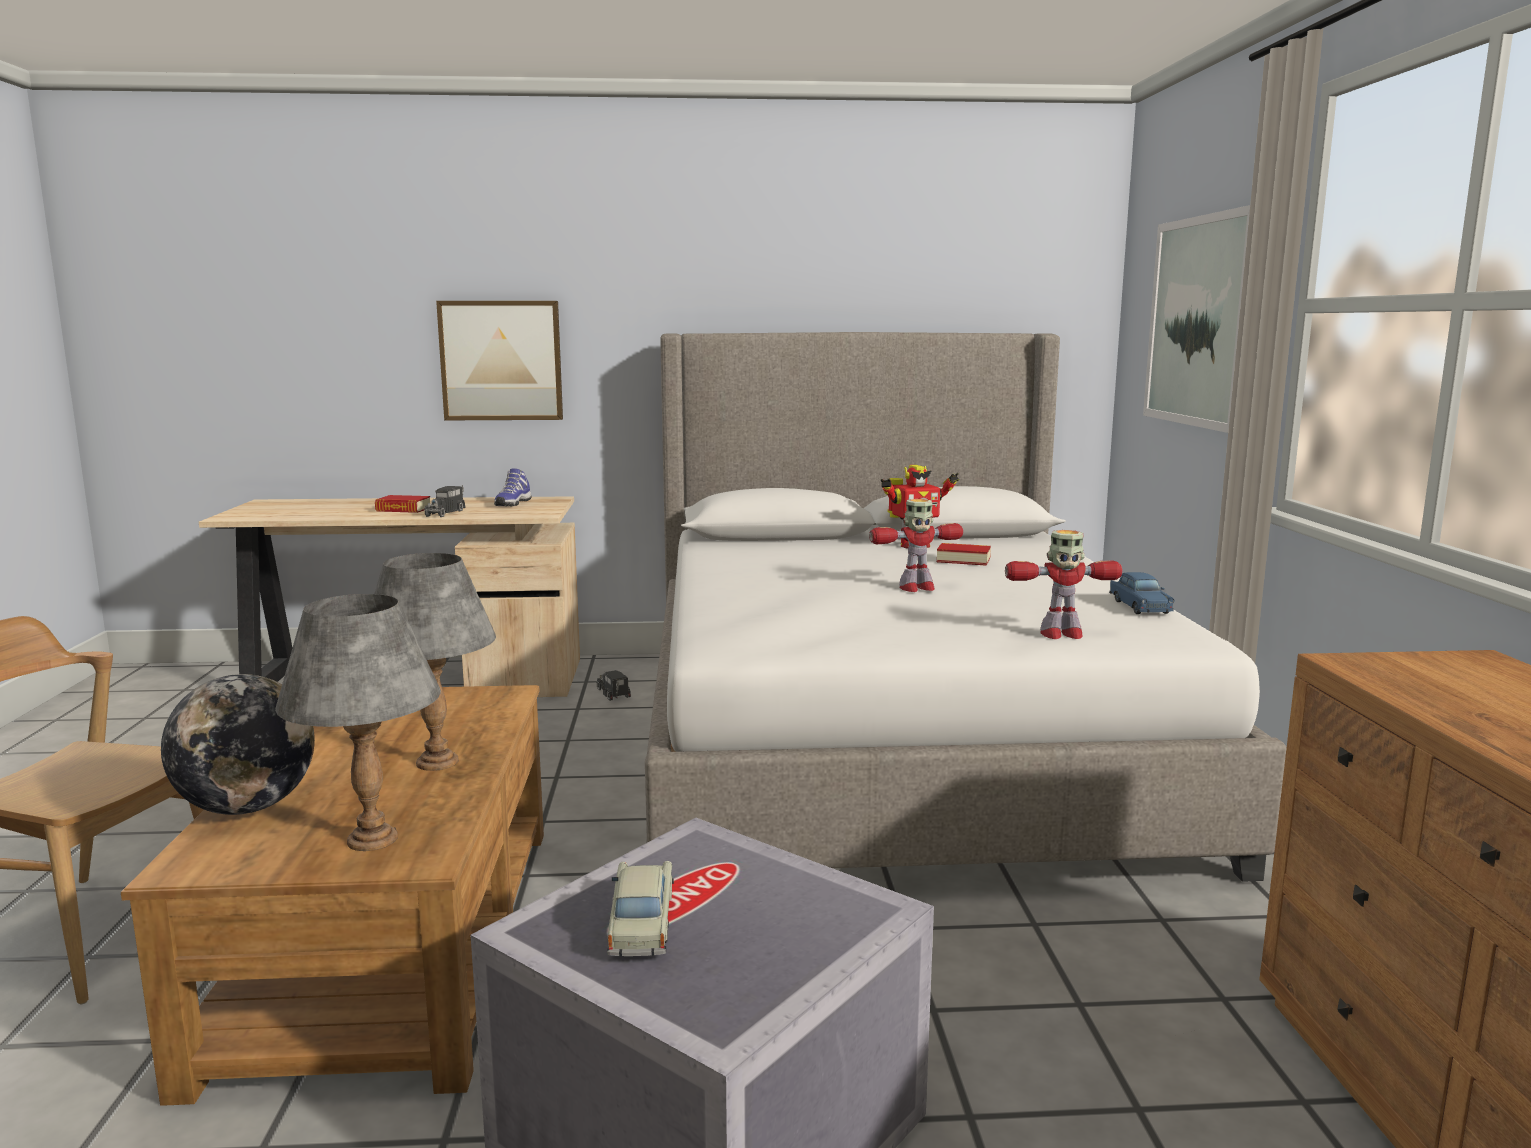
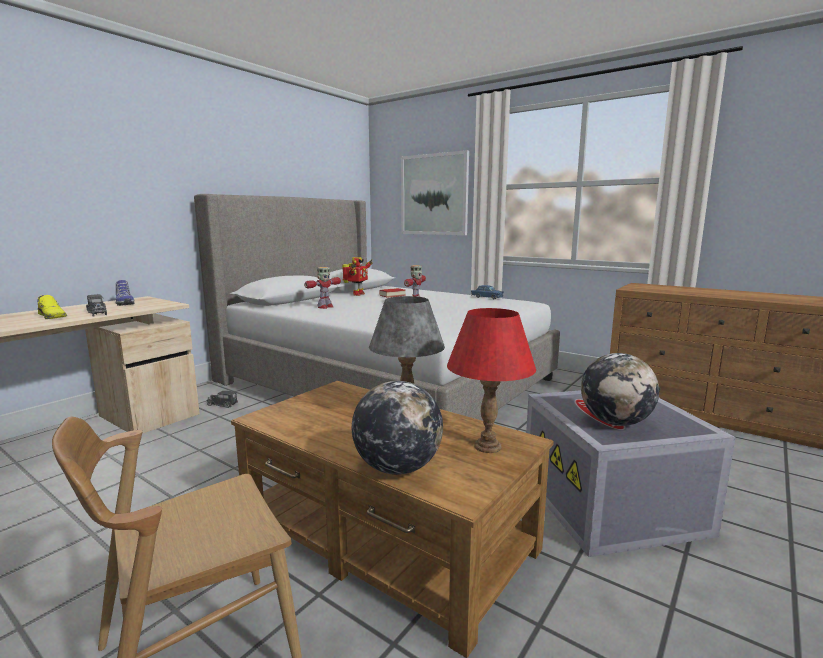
camera: 50 degrees left, 0 degrees up
(373, 839) = (487, 446): grey table lamp -> red table lamp
(403, 509) = (53, 316): book -> yellow shoe
(501, 360) = (84, 208): picture -> none
(641, 923) = (615, 422): beige toy car -> globe
(1060, 634) = (502, 307): toy robot -> toy robot (325, 307)

